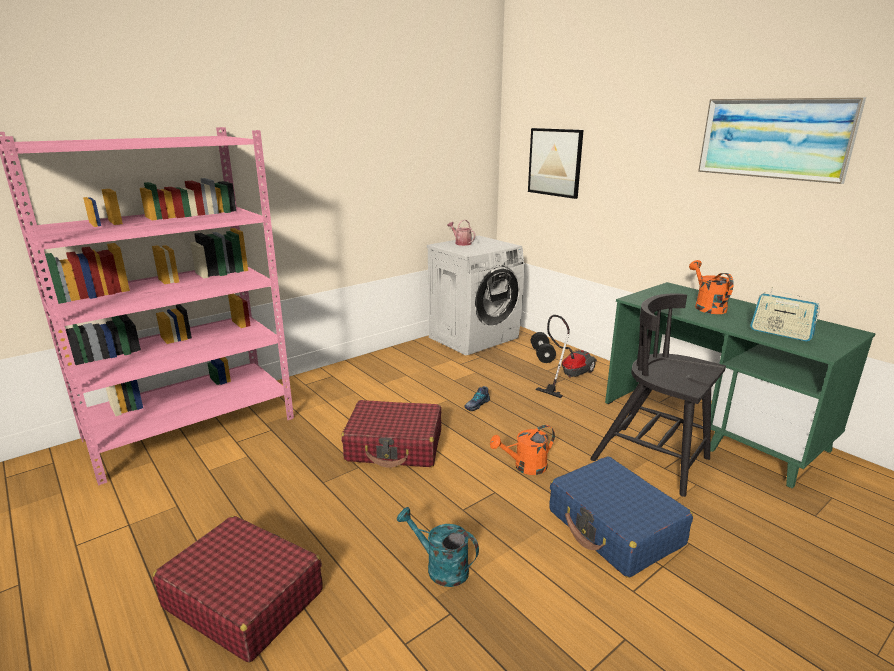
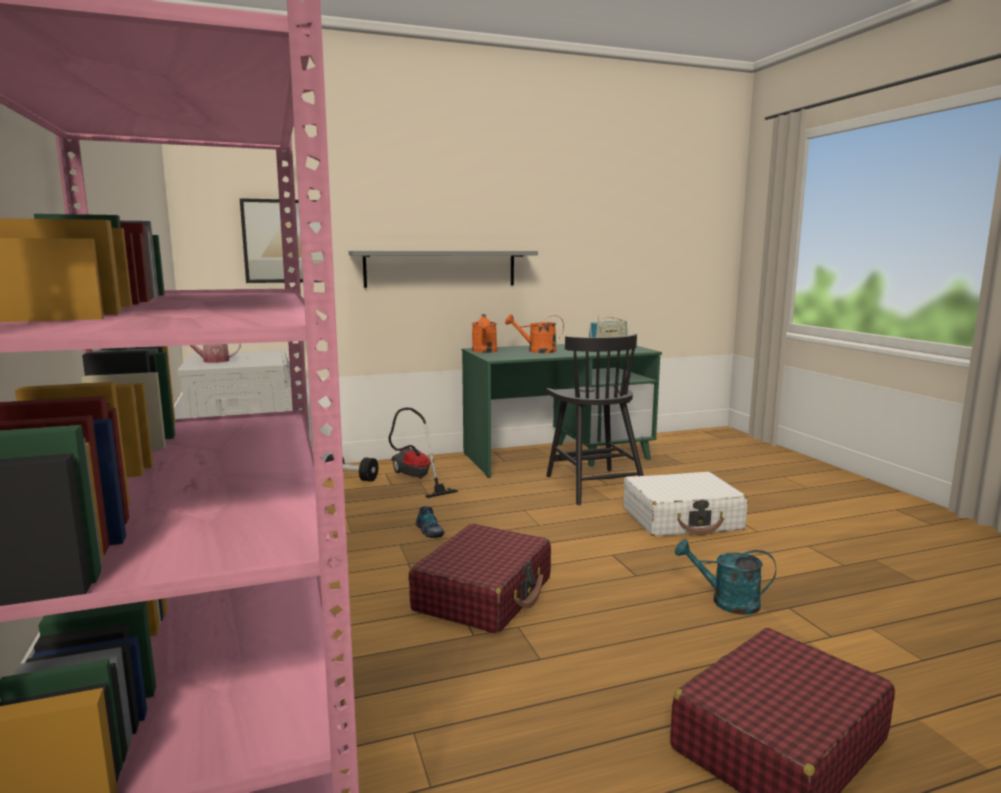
camera: 70 degrees left, 10 degrees down
(440, 568) = (726, 602): turquoise watering can -> turquoise watering can turned 60 degrees clockwise
(525, 467) = (576, 533): orange watering can -> orange watering can (484, 351)
(615, 528) = (682, 519): blue suitcase -> white suitcase
(653, 460) = (593, 485): black chair -> black chair turned 75 degrees counterclockwise
(665, 199) = (441, 268): none -> grey shelf
(774, 138) = (527, 207): picture -> none

